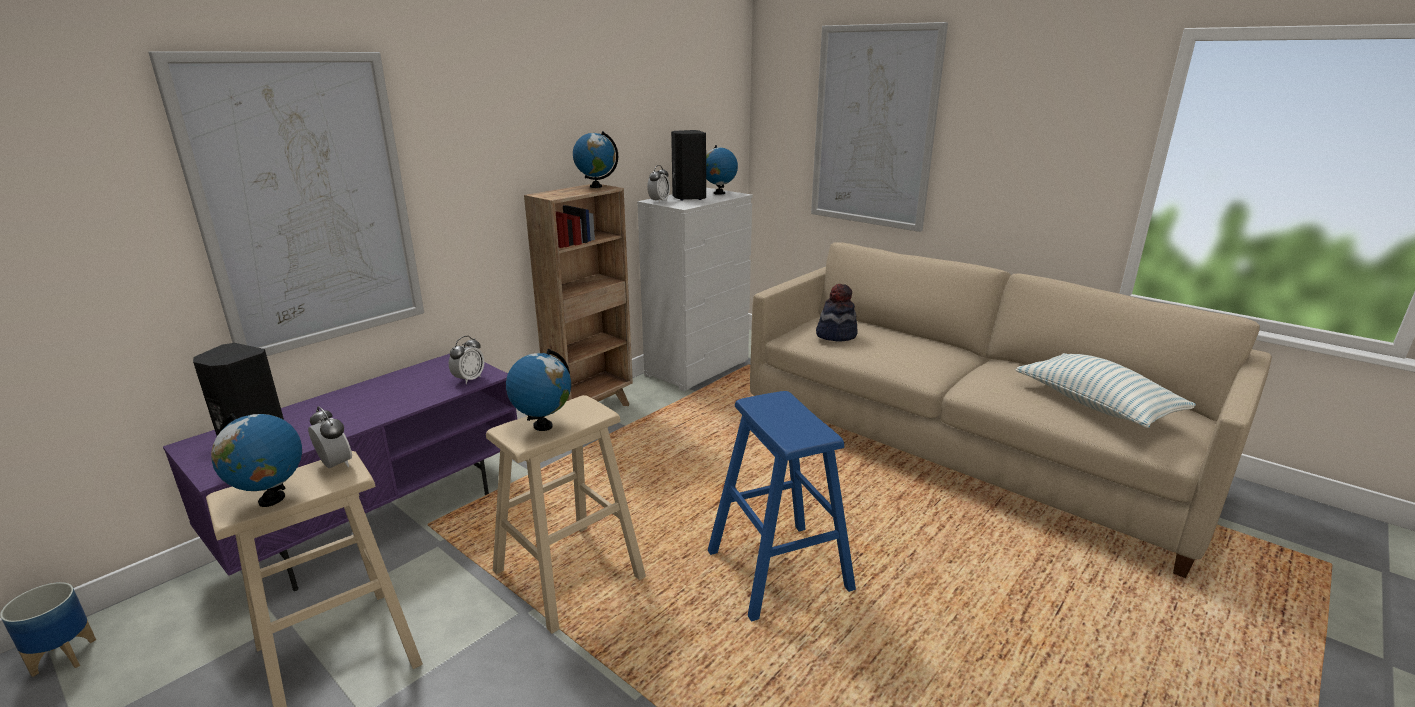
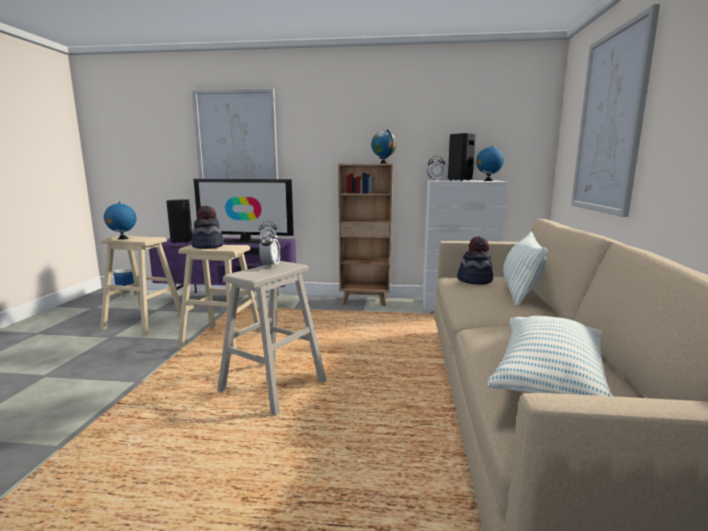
camera: 55 degrees right, 10 degrees down
(335, 465) = (151, 238): alarm clock -> alarm clock (270, 266)
(397, 389) = (246, 241): none -> television
(543, 426) = (208, 246): globe -> hat
(778, 570) = (273, 386): blue stool -> beige stool
(892, 333) = (520, 292): none -> pillow

